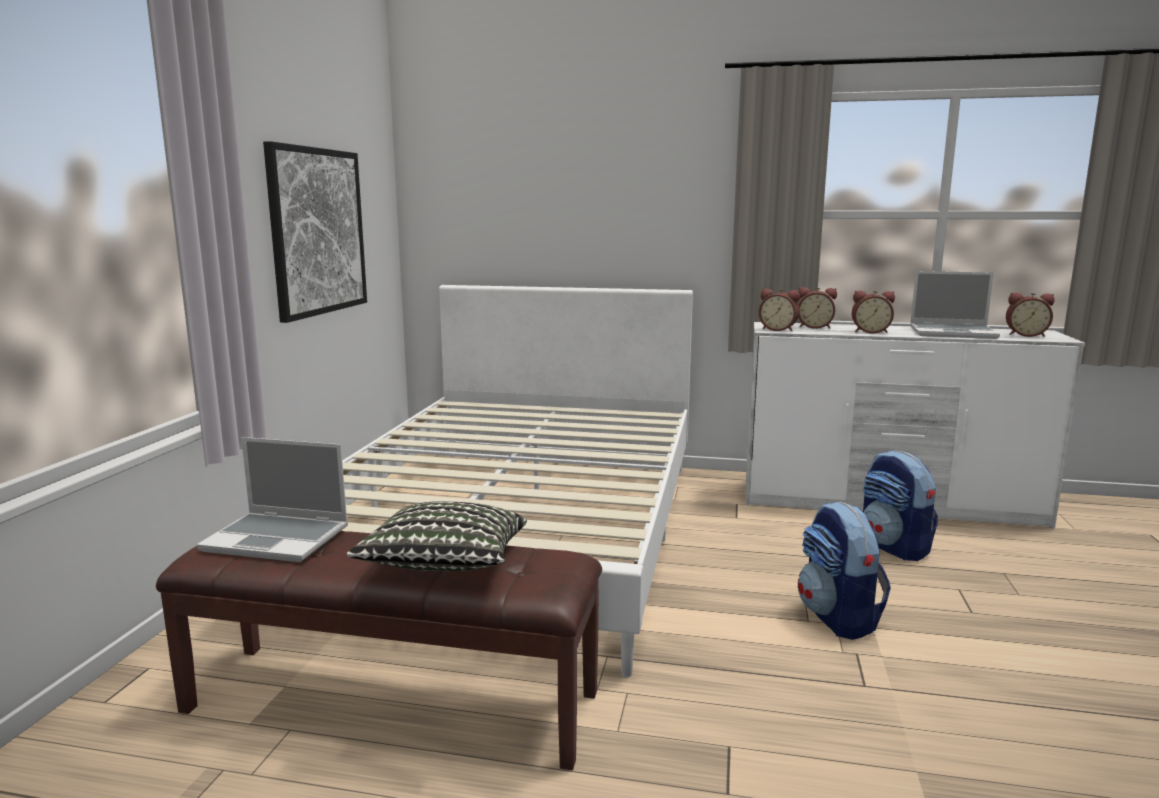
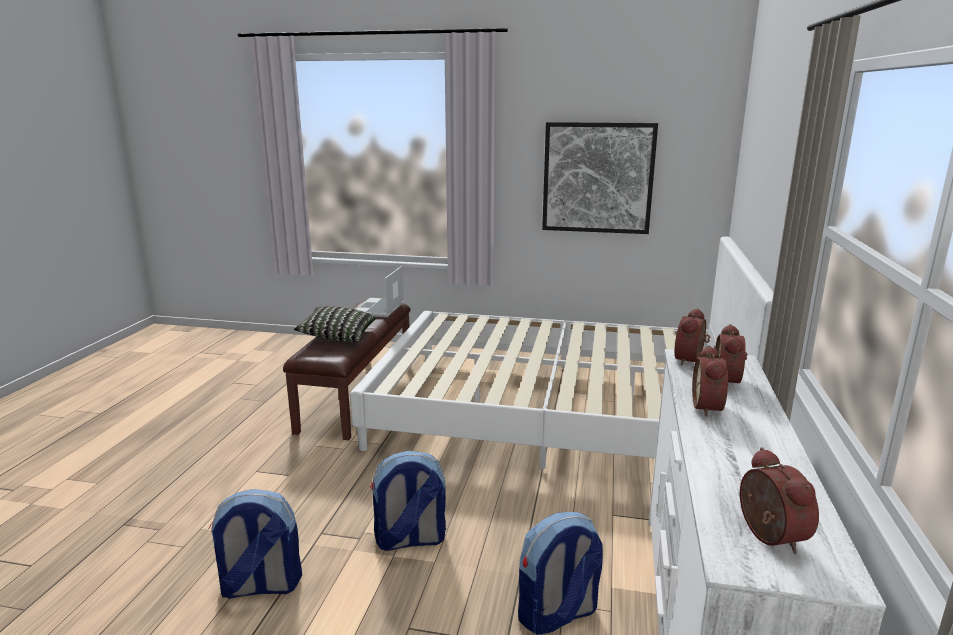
camera: 90 degrees right, 5 degrees up
(953, 333) = (741, 467): laptop -> none
(1002, 720) = (260, 586): none -> backpack
(1025, 335) = (767, 536): alarm clock -> alarm clock turned 150 degrees clockwise

